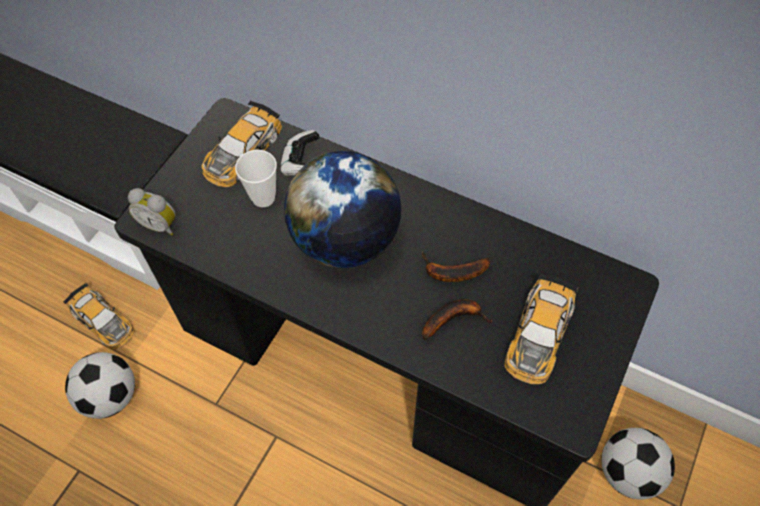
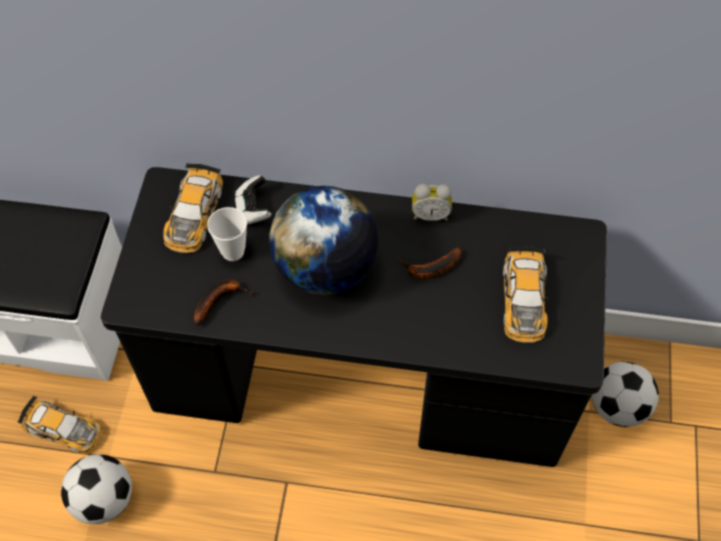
camera: 20 degrees left, 0 degrees up
(160, 224) = (145, 304): alarm clock -> alarm clock (430, 214)
(454, 318) = (448, 307): banana -> banana (219, 300)

